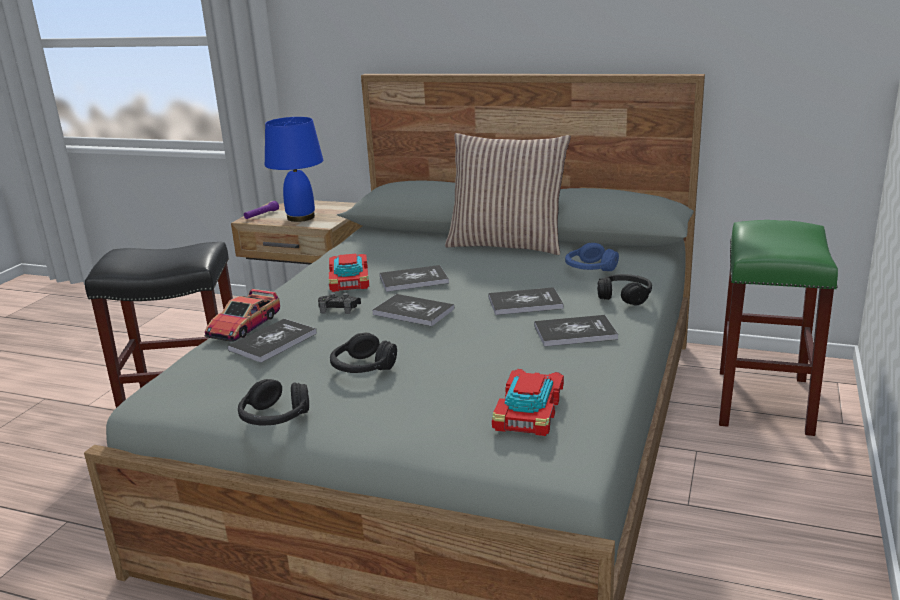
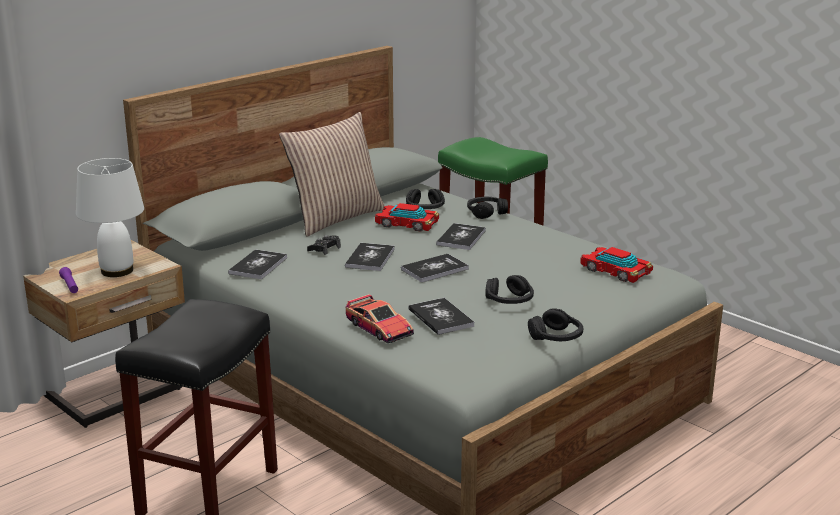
camera: 65 degrees left, 0 degrees up
(300, 217) = (117, 271): blue table lamp -> white table lamp
(339, 308) = (393, 290): black game controller -> black game controller (324, 249)
(350, 279) = (331, 278): toy car -> toy car (407, 223)
(575, 332) = (525, 237): book -> book (258, 266)
(590, 268) = (425, 208): blue headphones -> black headphones

